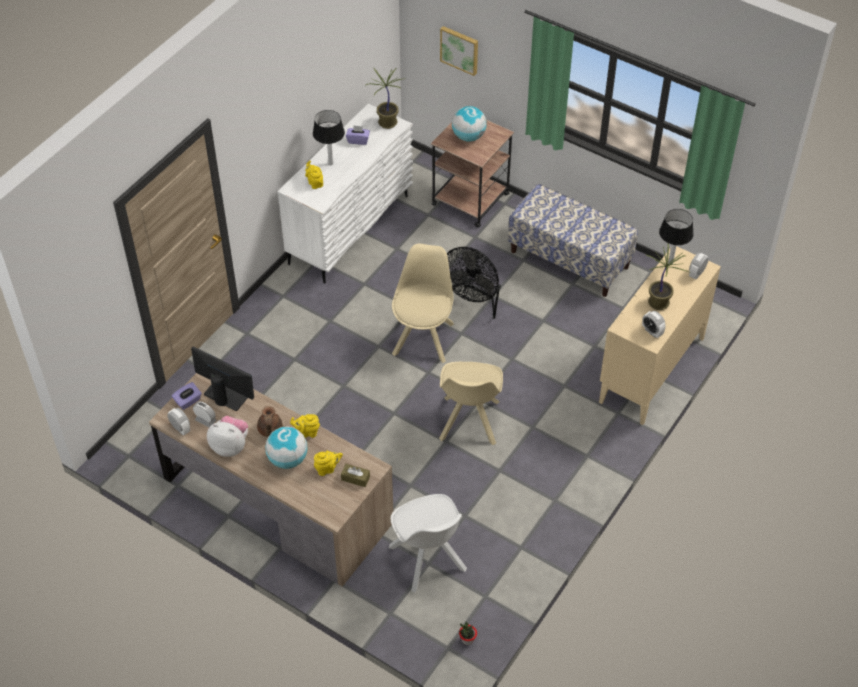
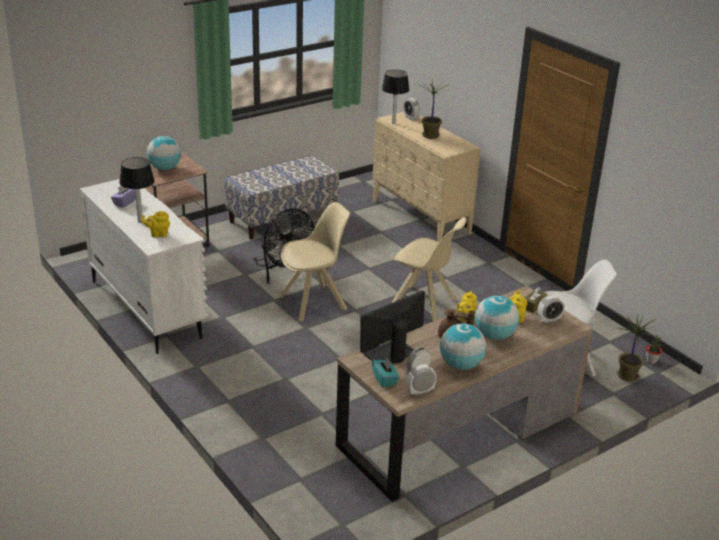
camera: 70 degrees left, 20 degrees down
(188, 401) = (384, 379): purple tissue box -> turquoise tissue box
(230, 446) = (461, 365): plush toy -> globe
(387, 123) = (118, 185): potted plant -> potted plant (628, 376)
(424, 337) = (314, 302): beige chair -> beige chair turned 120 degrees clockwise
(460, 49) = (114, 98): picture -> none
(652, 331) = (457, 144): alarm clock -> alarm clock (548, 320)

